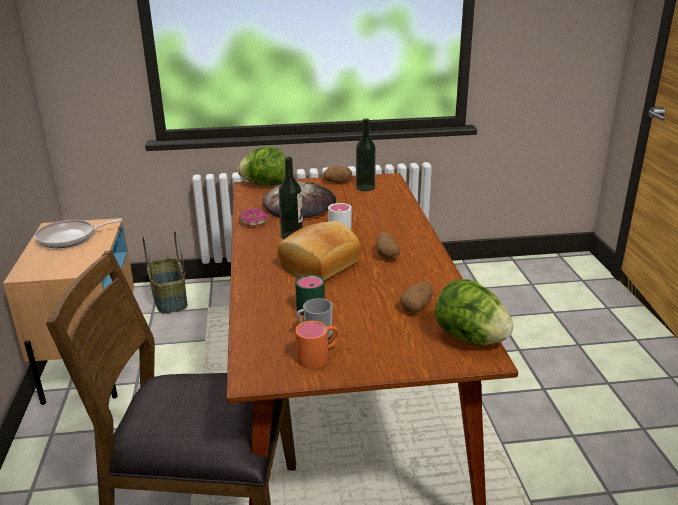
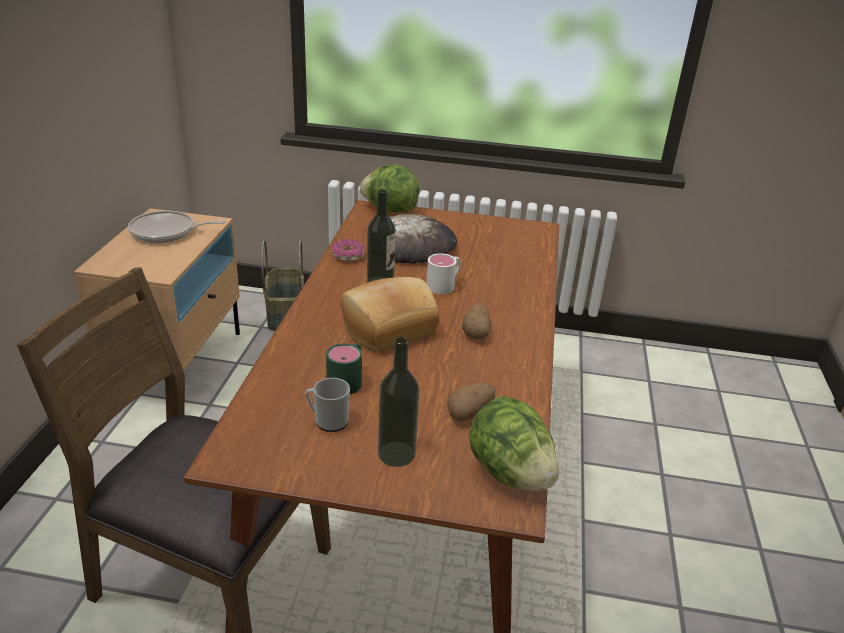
camera: 15 degrees right, 5 degrees up
(319, 356) = (315, 450): orange mug -> none
(338, 182) = (475, 222): potato -> none
(365, 188) = (504, 236): bottle -> bottle (396, 454)

